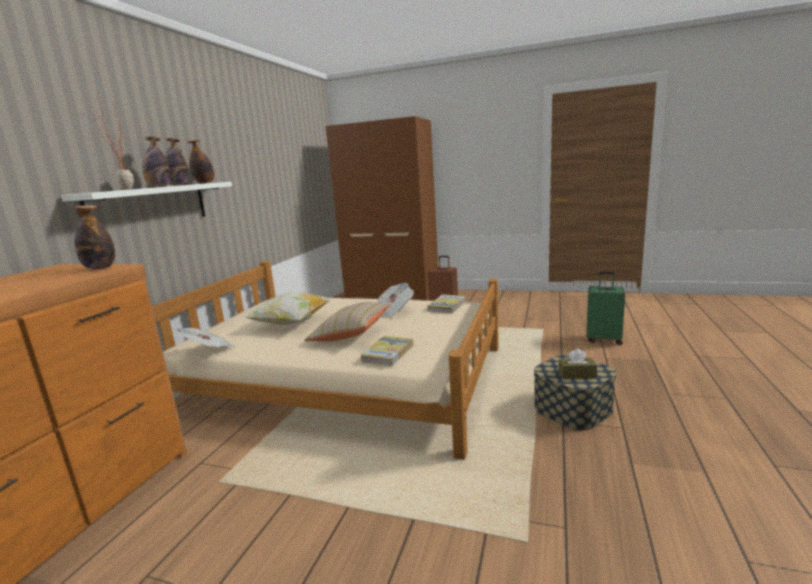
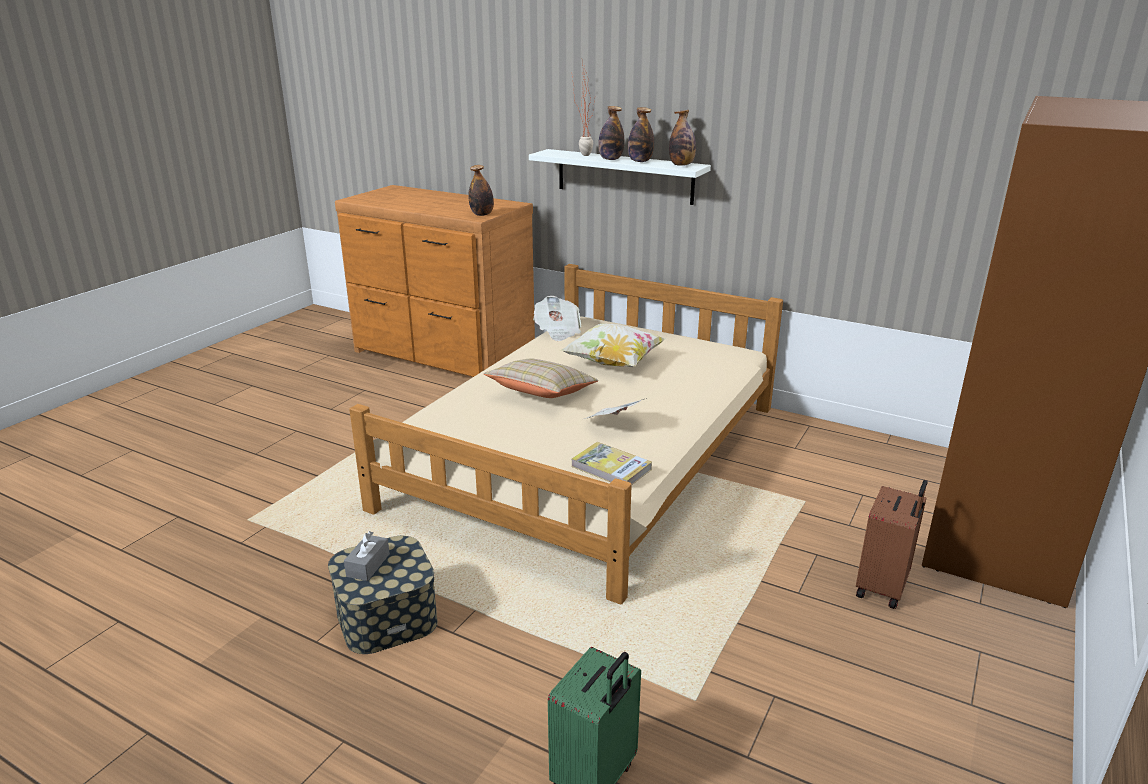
camera: 100 degrees right, 10 degrees up
(388, 353) = (466, 410): book -> none
(577, 374) = (368, 565): brown tissue box -> grey tissue box

